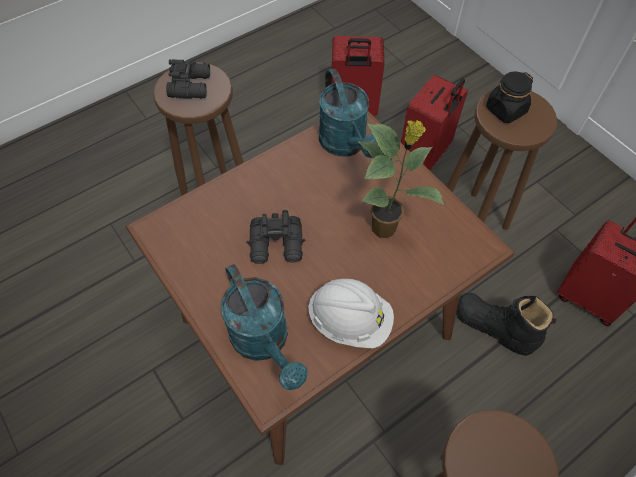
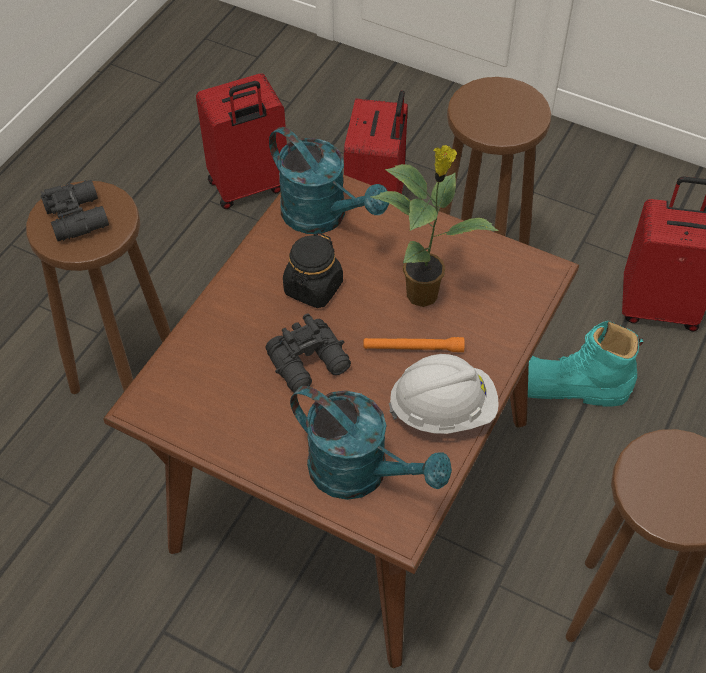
camera: 25 degrees left, 5 degrees down
(354, 265) = (413, 348): none -> orange flashlight
(495, 327) = (570, 387): black boot -> turquoise boot
(505, 110) = (484, 110): black jar -> black jar (313, 288)

